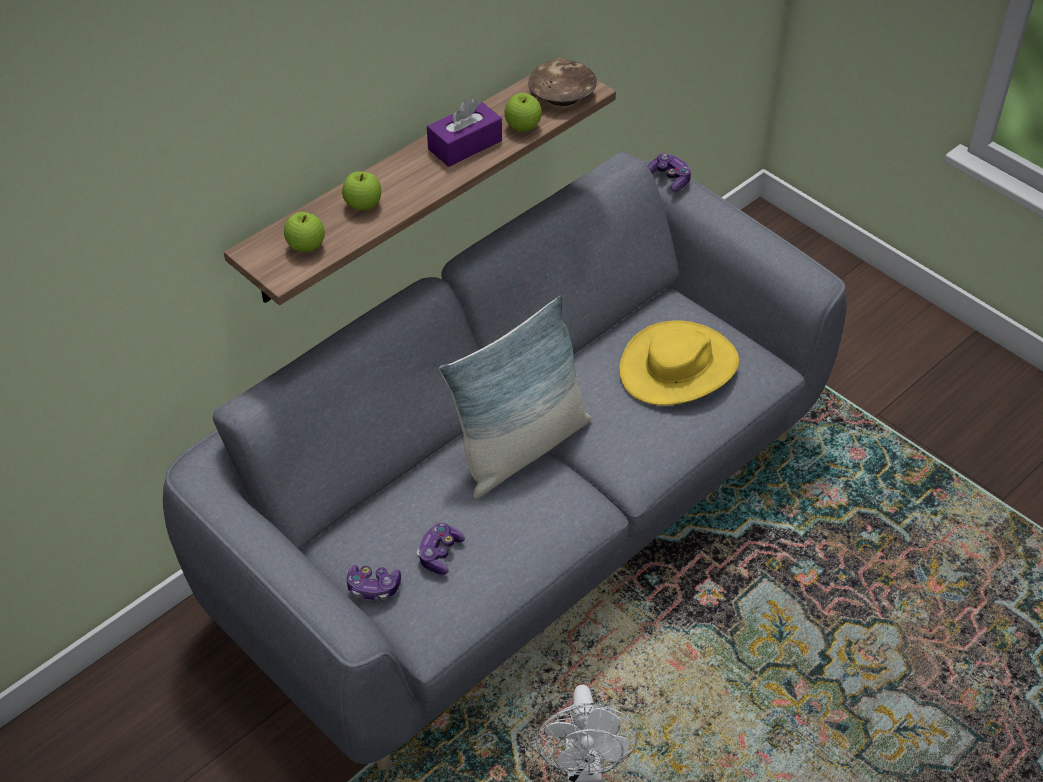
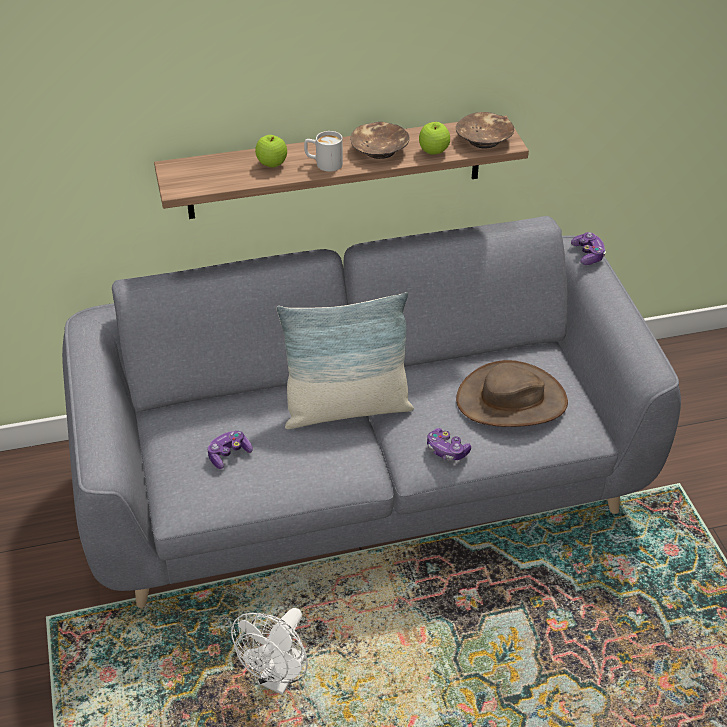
camera: 30 degrees right, 5 degrees down
(306, 246) = (209, 176): apple -> none
(373, 587) = (167, 457): game controller -> game controller (446, 450)
(418, 184) = (323, 163): none -> white mug
(465, 145) = (380, 150): purple tissue box -> brown bowl
(679, 367) = (511, 400): yellow hat -> brown hat

